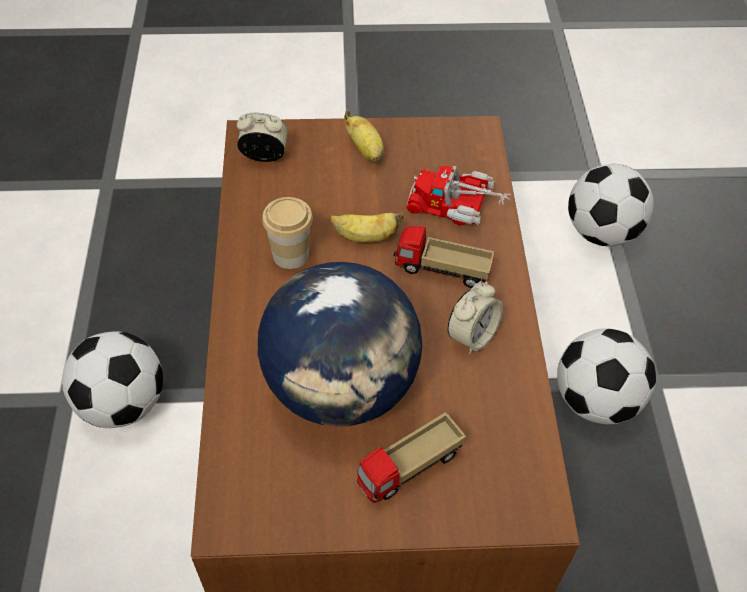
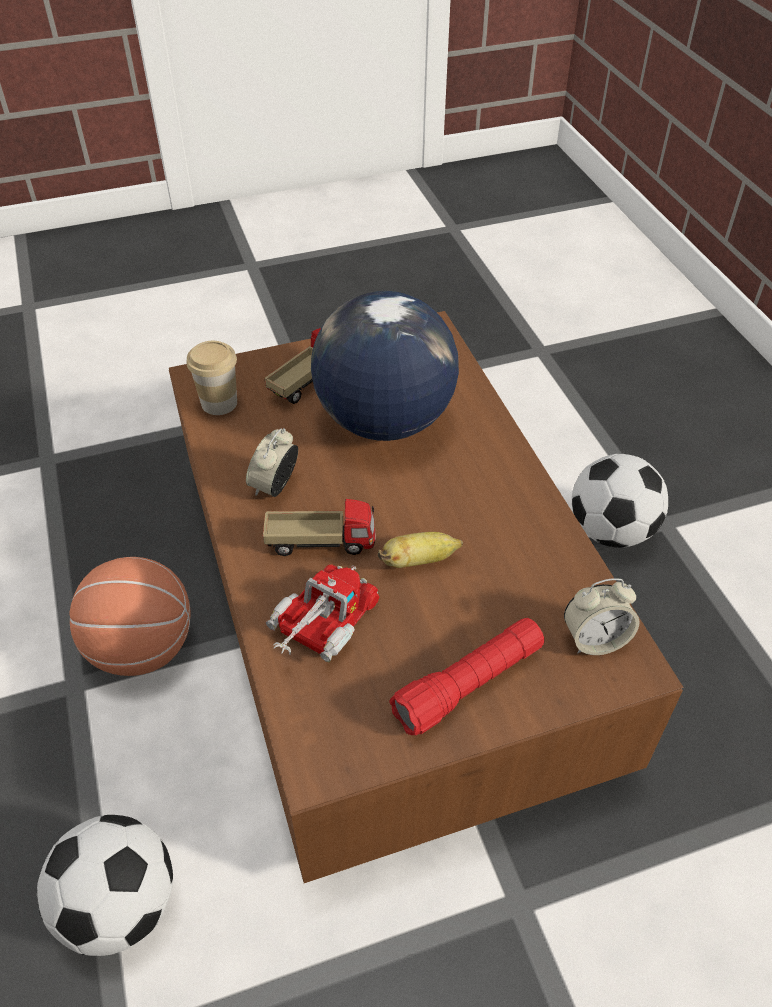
camera: 165 degrees right, 5 degrees down
(290, 255) = (490, 521): cup -> cup (219, 403)
(365, 150) = (468, 684): banana -> red flashlight
(458, 206) = (320, 627): toy truck -> toy truck turned 60 degrees counterclockwise
(595, 400) = (143, 647): football -> basketball

